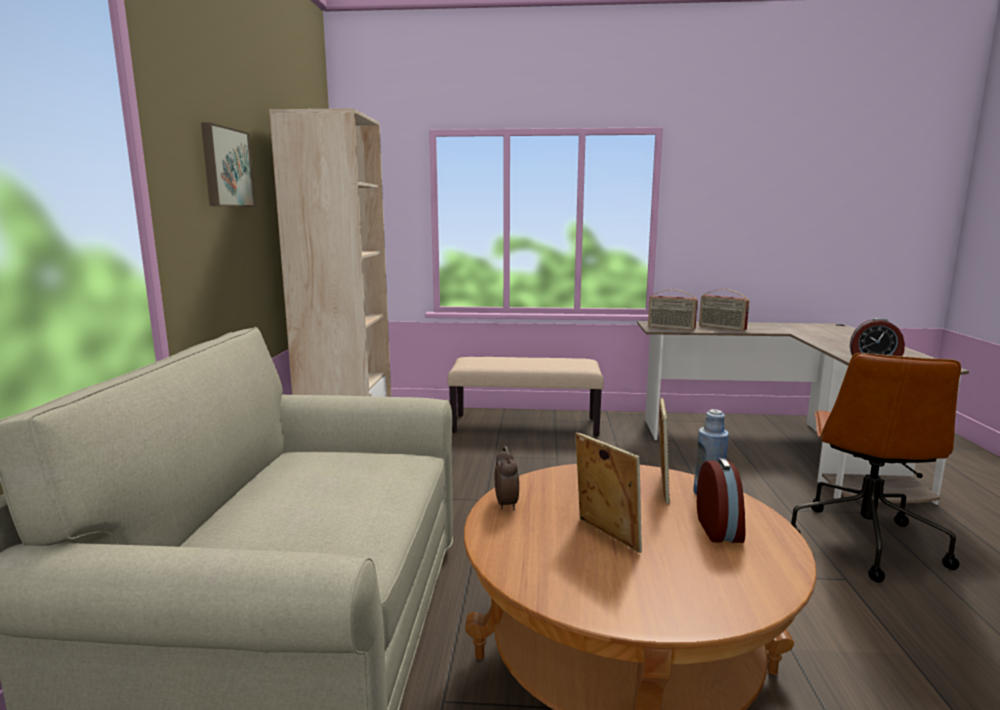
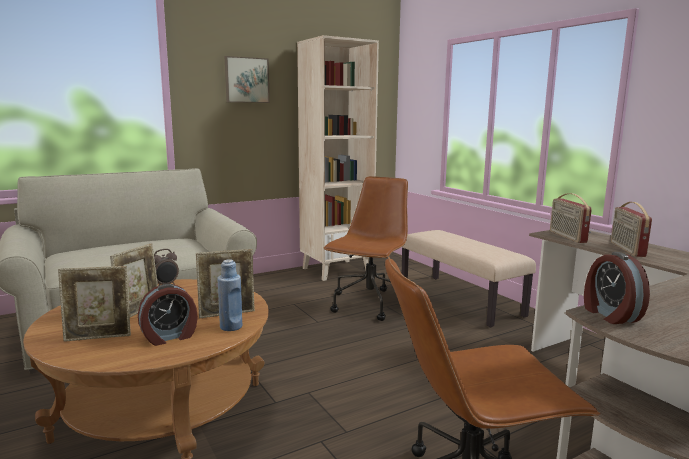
camera: 55 degrees right, 0 degrees up
(478, 462) = (369, 305): none -> brown office chair
(692, 575) = (99, 337): none -> picture frame

